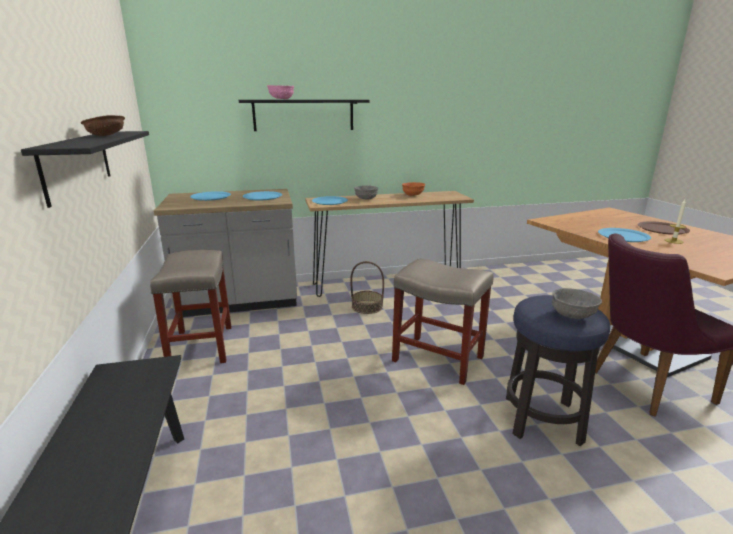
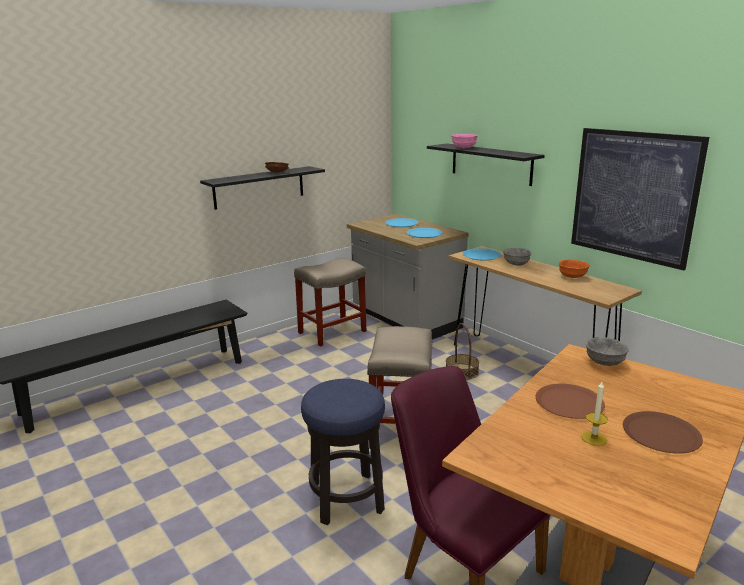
camera: 65 degrees right, 0 degrees up
(441, 123) = (633, 196): none -> picture
(572, 316) = (330, 399): grey bowl -> grey bowl (604, 362)
(623, 236) = (569, 402): blue plate -> brown plate

